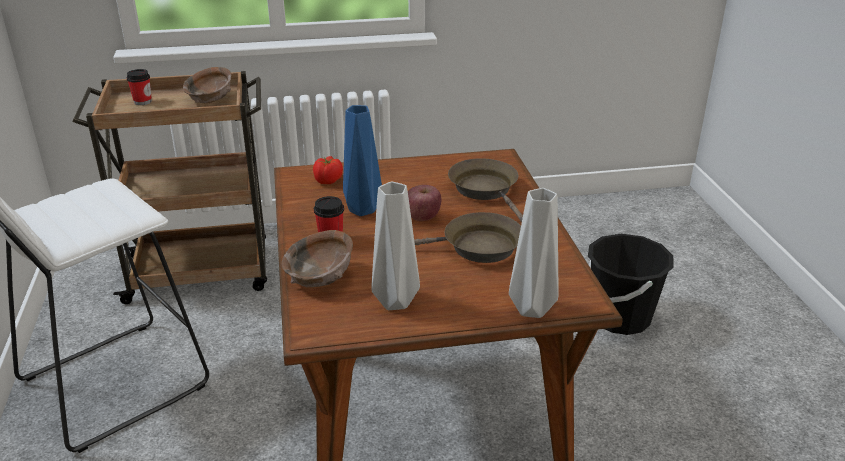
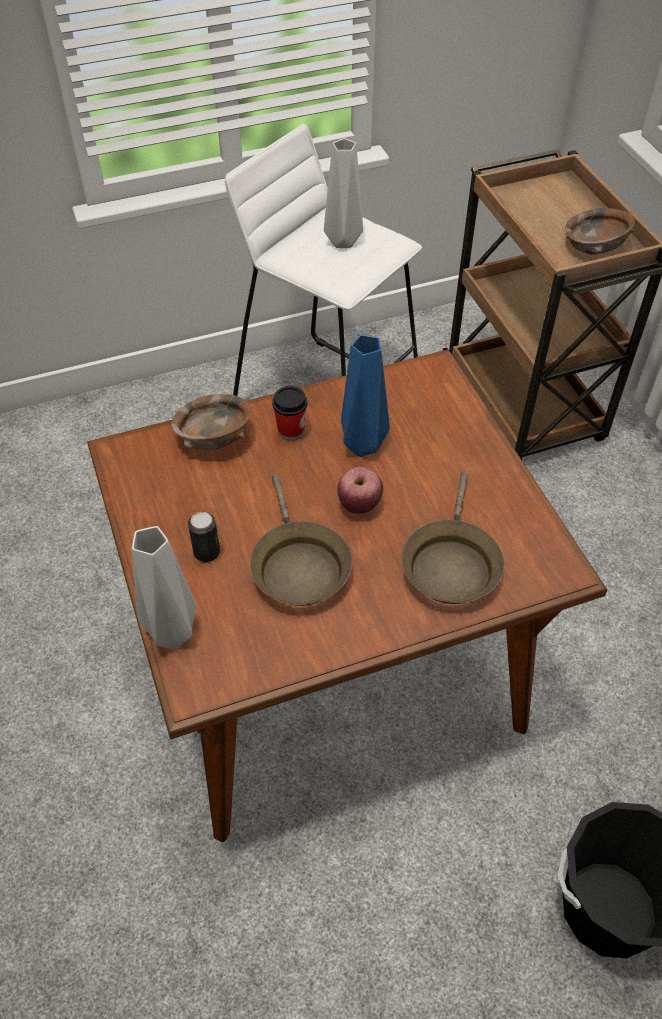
camera: 80 degrees right, 20 degrees up
(143, 102) = (556, 199): cup -> none
(328, 181) = (424, 401): tomato -> none
(393, 302) = (174, 504): grey vase -> grey vase (342, 241)
(452, 288) = (206, 552): none -> can
(486, 190) = (450, 564): brown frying pan -> brown frying pan turned 135 degrees clockwise

